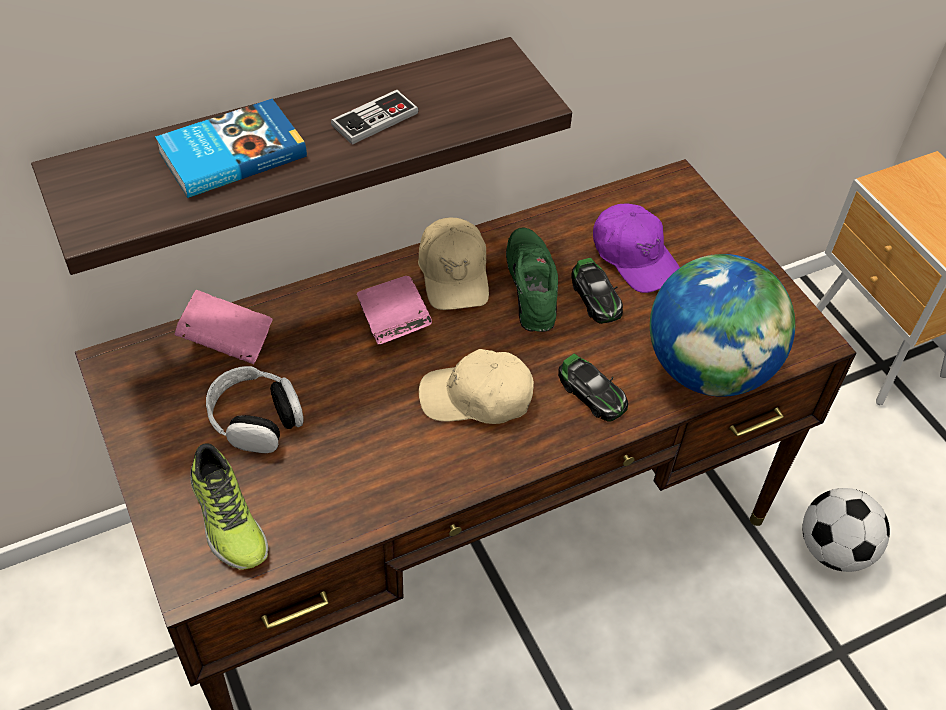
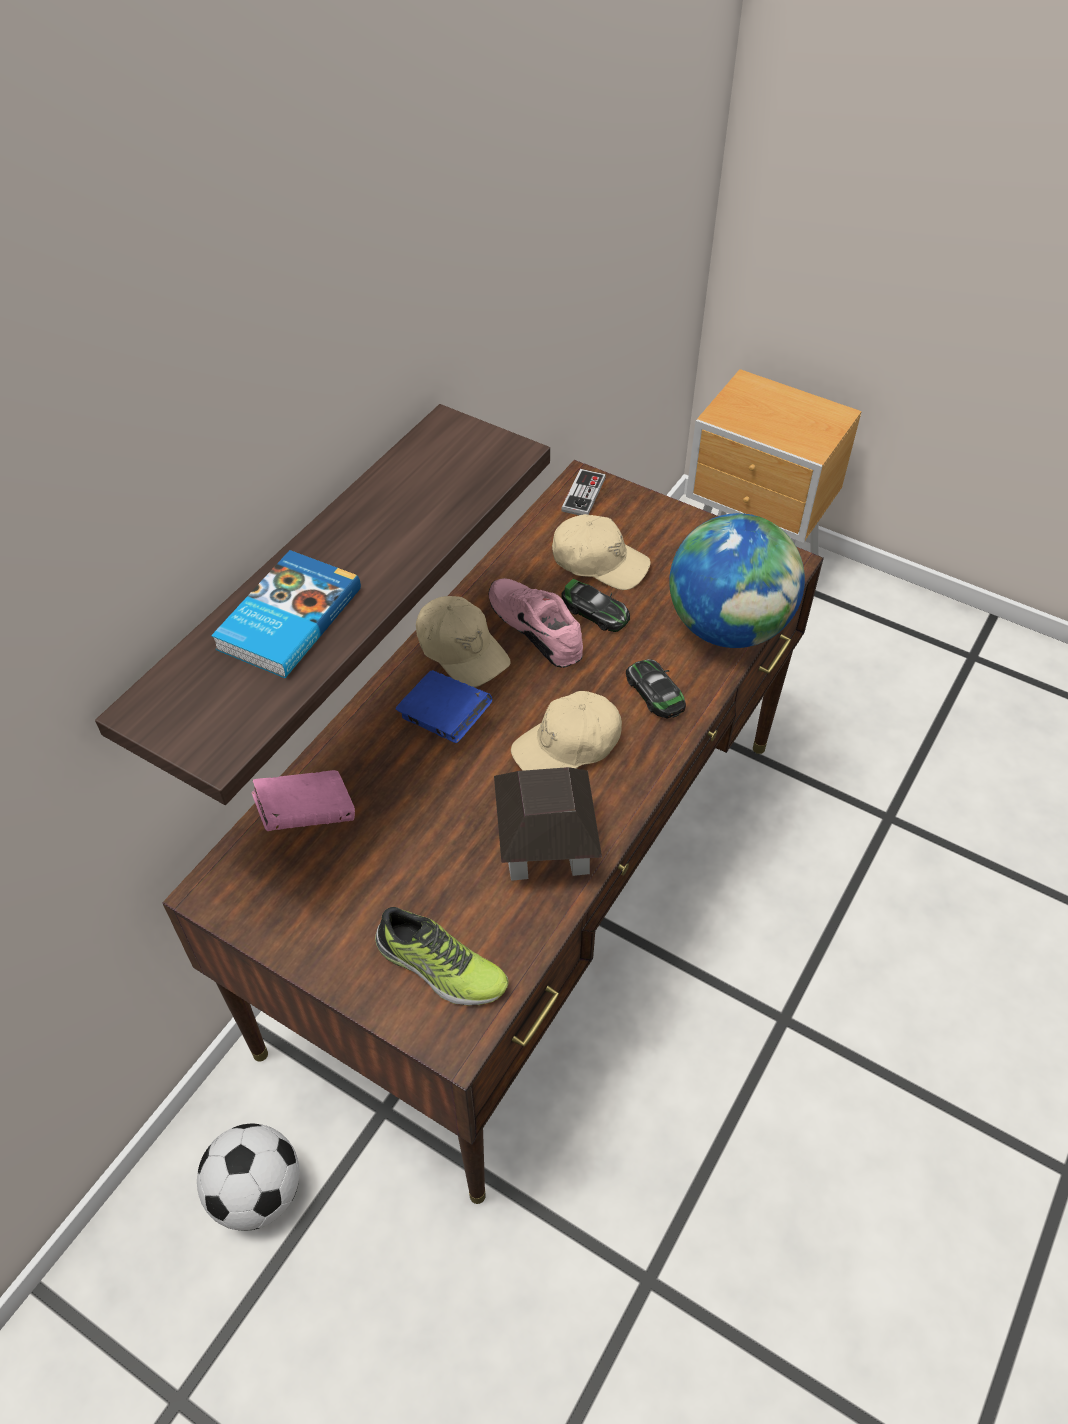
camera: 30 degrees left, 0 degrees up
(256, 419) = (392, 868): headphones -> none
(375, 119) = (390, 528): game controller -> game controller (583, 494)
(389, 471) = (545, 847): none -> toy house
(393, 323) = (445, 720): pink book -> blue book
(532, 286) = (537, 628): green shoe -> pink shoe
(591, 393) = (655, 693): toy car -> toy car turned 135 degrees counterclockwise
(634, 256) = (599, 562): purple cap -> beige cap
(833, 549) = (830, 740): football -> football (257, 1192)

